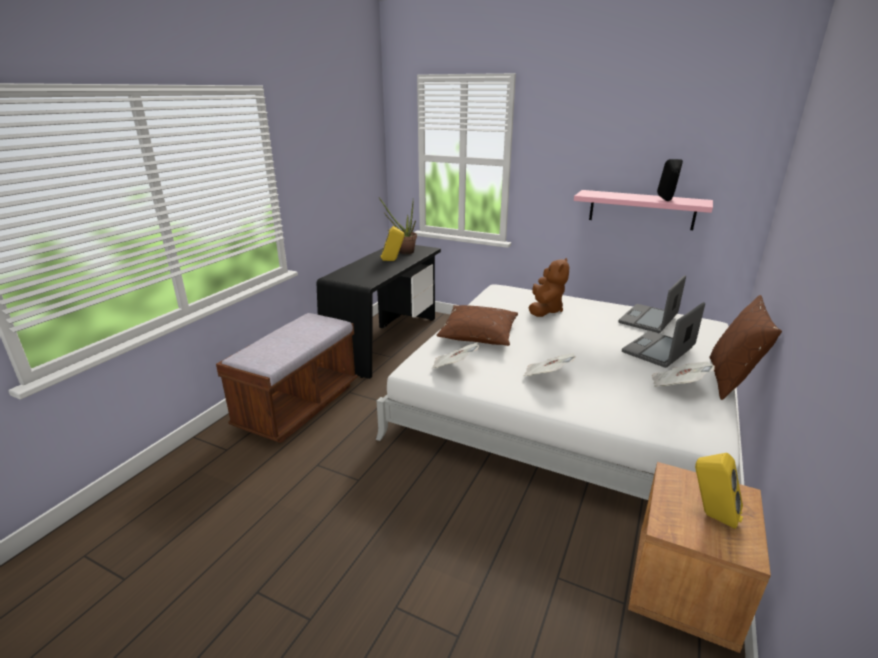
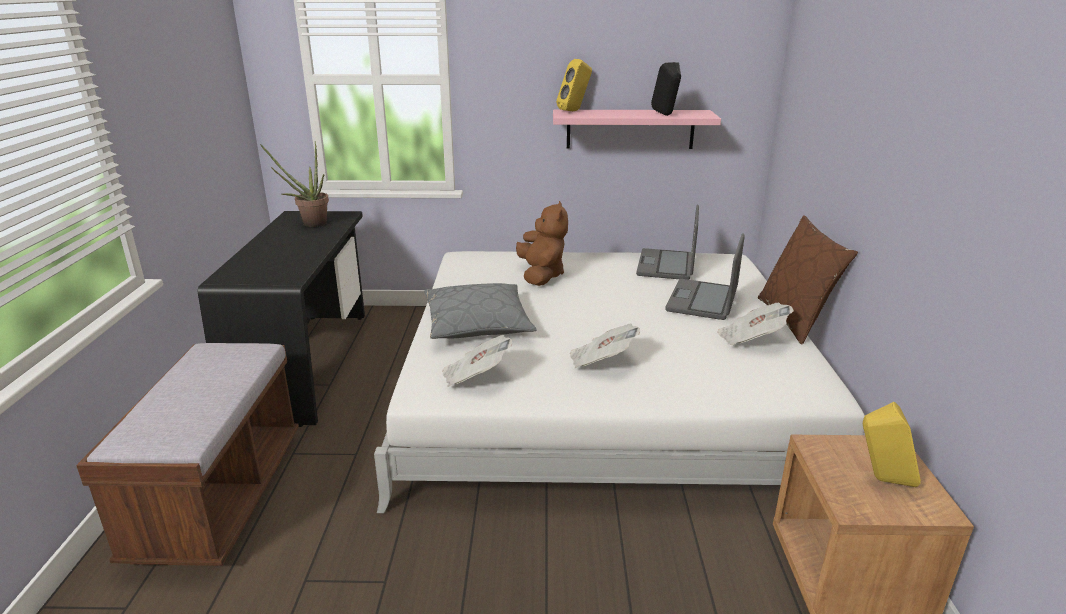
camera: 25 degrees left, 0 degrees up
(393, 260) = (303, 239): yellow speaker -> yellow speaker (574, 111)
(478, 334) = (477, 323): brown pillow -> grey pillow

